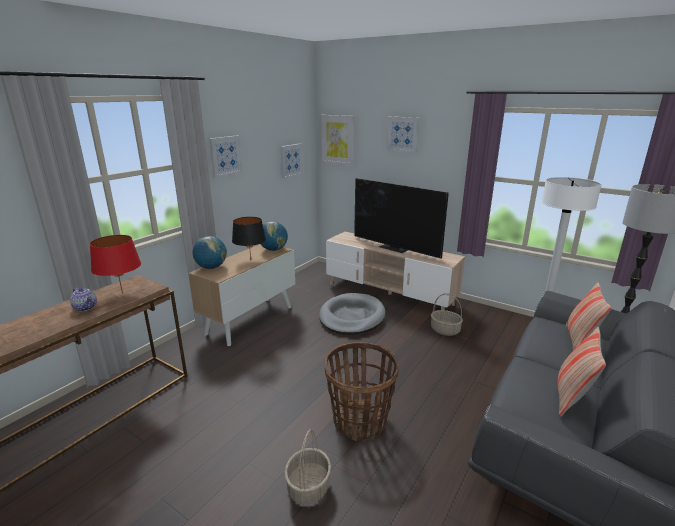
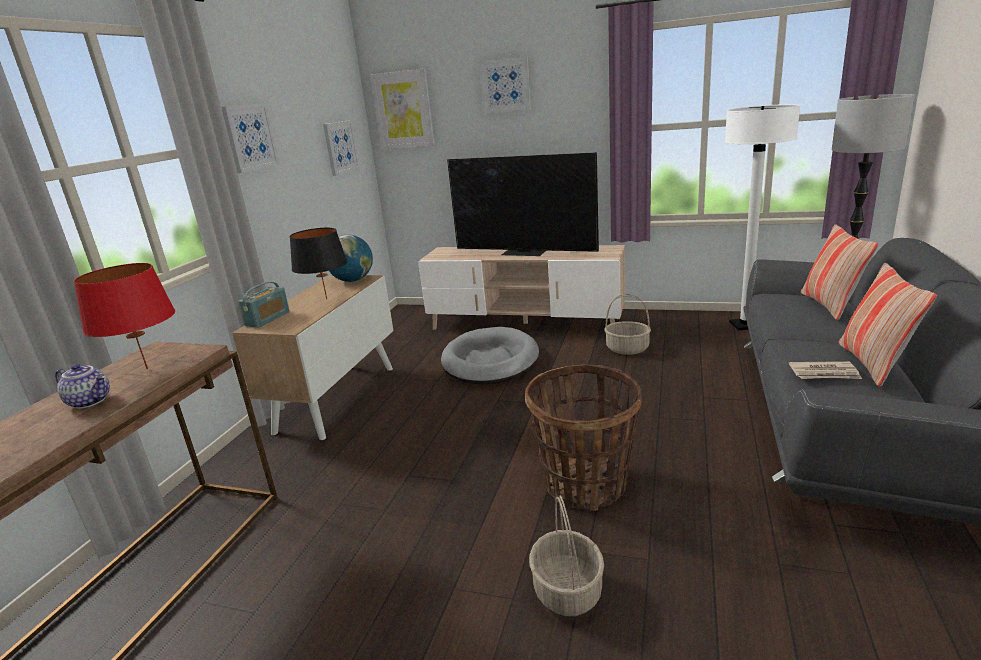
camera: 15 degrees left, 0 degrees up
(211, 267) = (267, 319): globe -> radio
(527, 395) = (824, 373): none -> newspaper

